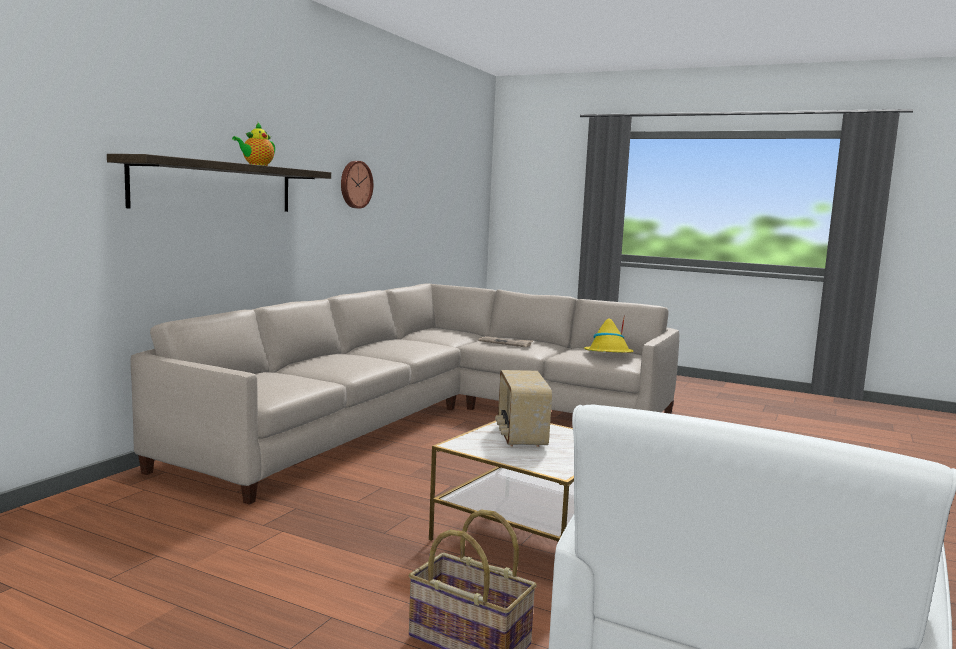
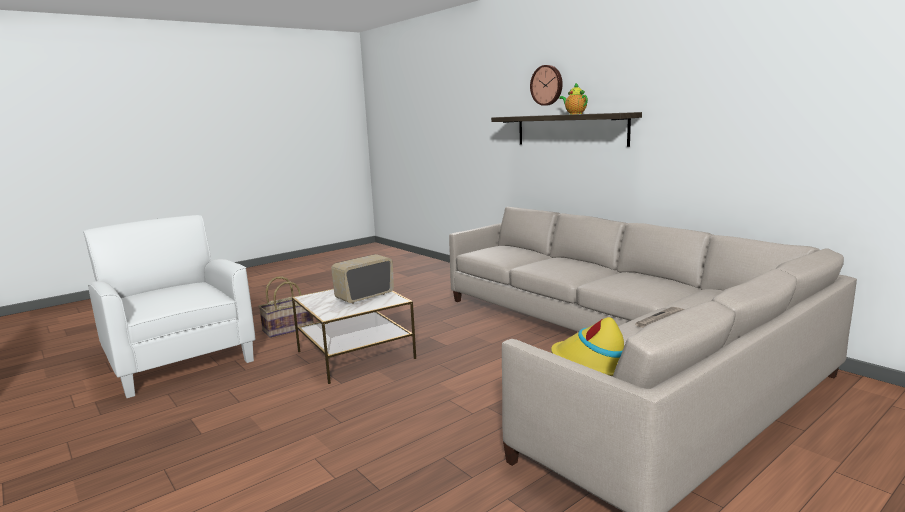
camera: 115 degrees right, 5 degrees up
(355, 184) = (724, 117): wall clock -> wall clock (547, 85)
(520, 437) = (364, 297): radio -> radio turned 60 degrees counterclockwise

